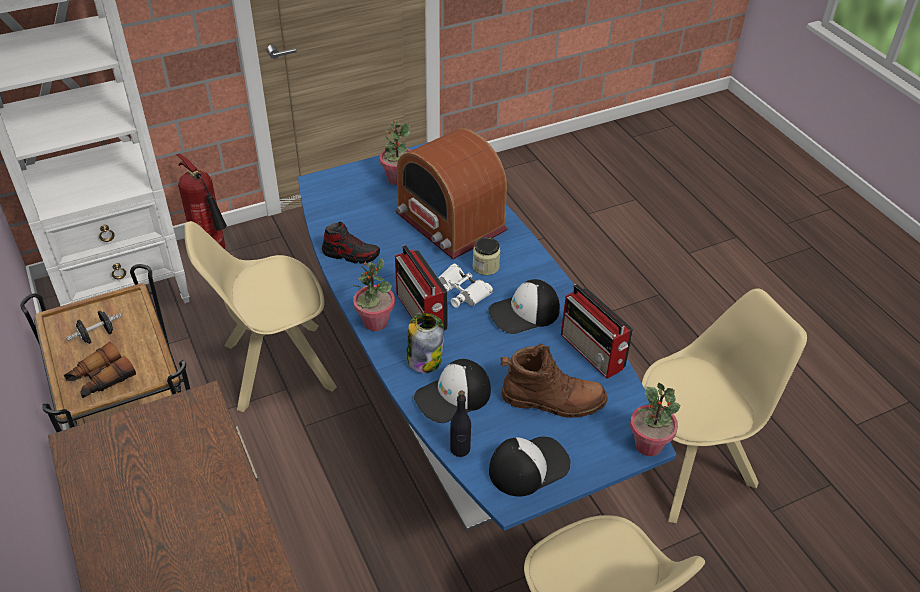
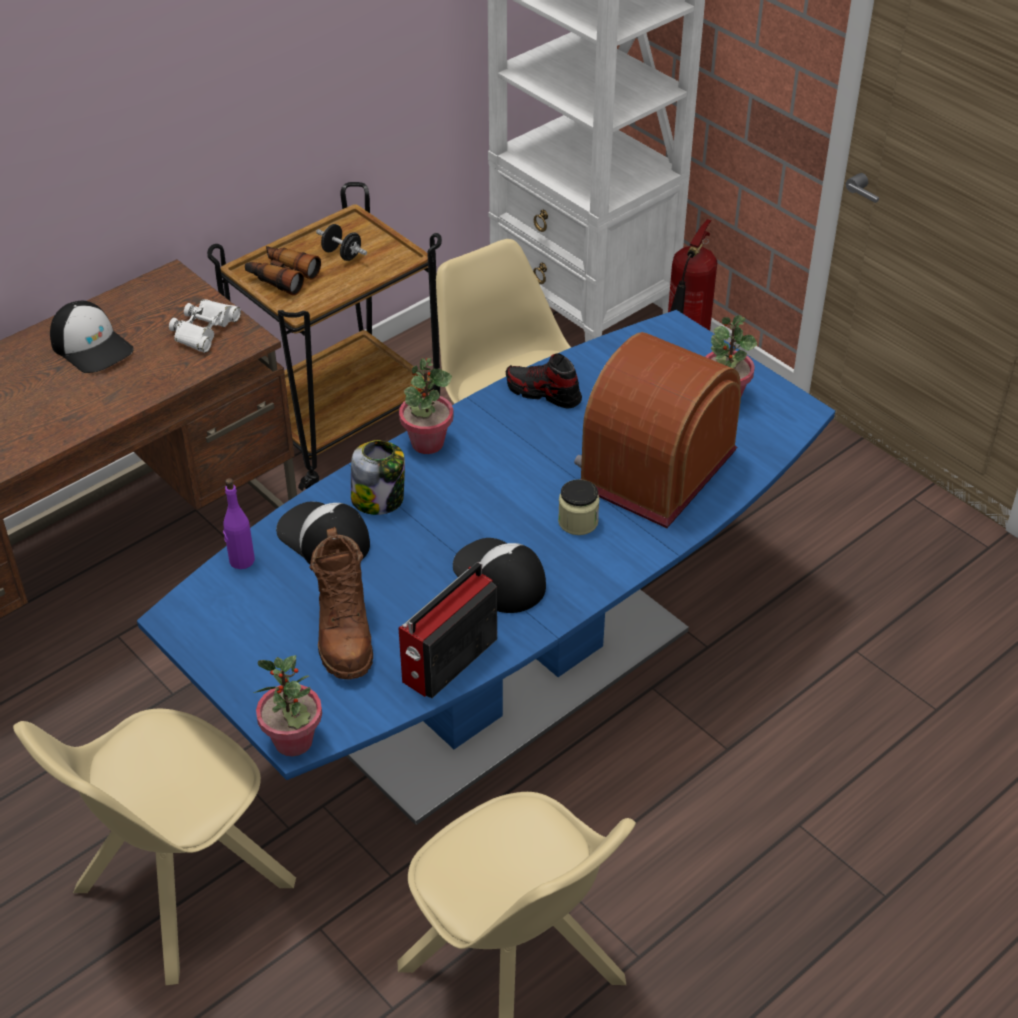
camera: 75 degrees right, 0 degrees up
(351, 254) = (543, 393): shoe -> shoe turned 120 degrees clockwise
(421, 313) = (458, 480): radio -> none
(460, 449) = (241, 560): black bottle -> purple bottle
(461, 291) = (516, 507): white binoculars -> white binoculars (204, 330)
(528, 466) = (229, 626): cap -> cap (92, 346)

